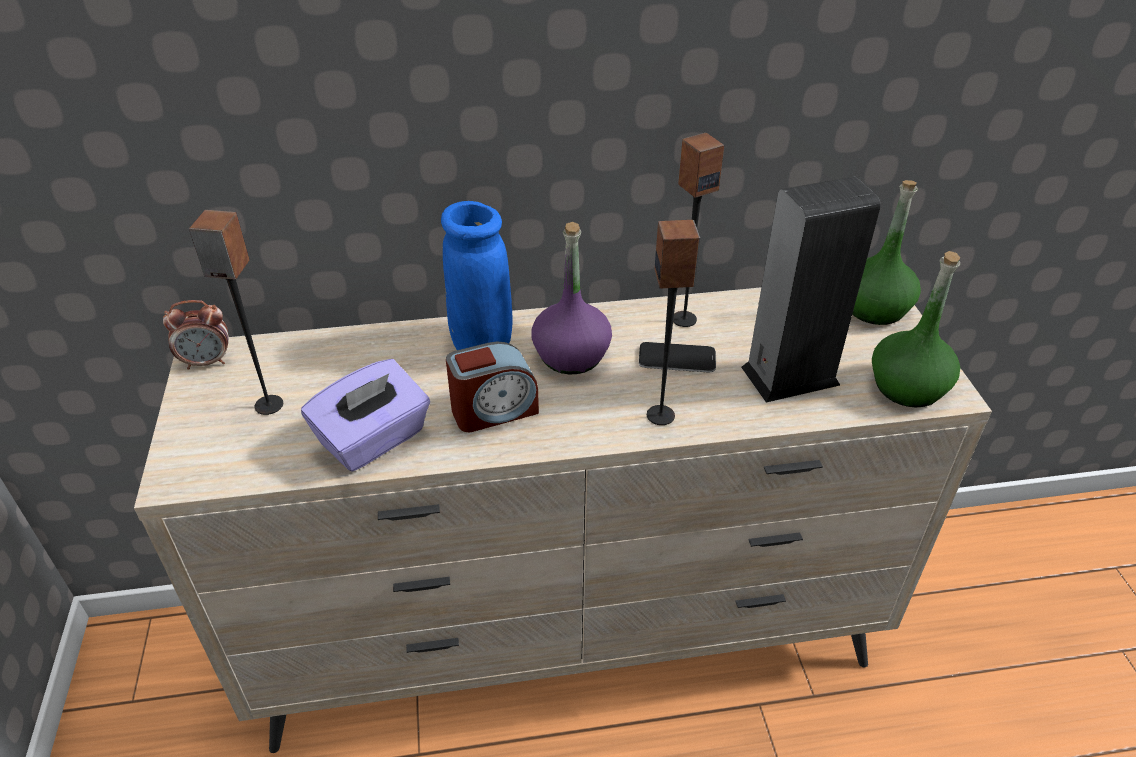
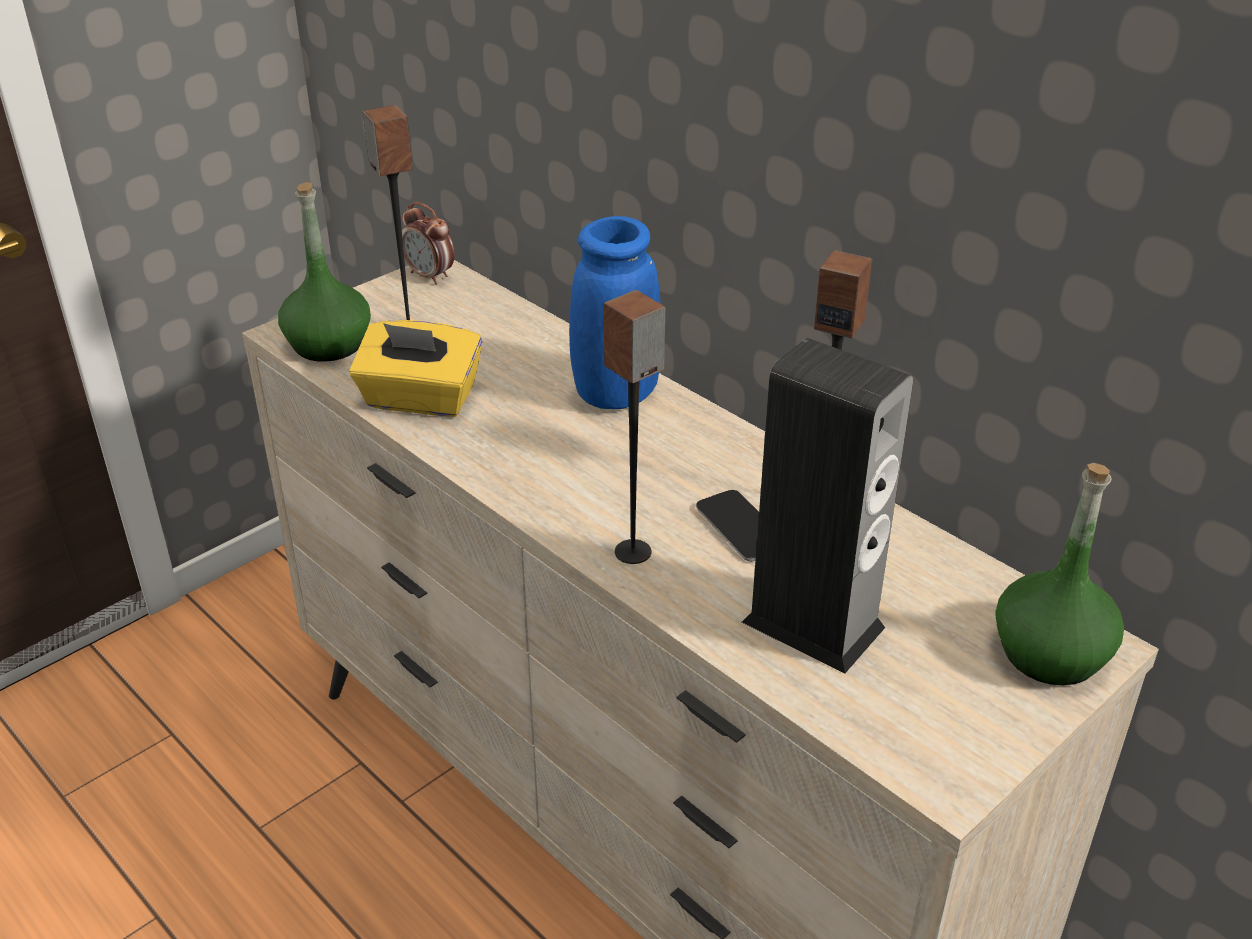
camera: 55 degrees right, 5 degrees down
(374, 439) = (420, 399): purple tissue box -> yellow tissue box
(494, 410) = (526, 445): alarm clock -> none
(572, 356) = (661, 456): purple bottle -> none
(908, 387) = (913, 738): green bottle -> green bottle (328, 345)

